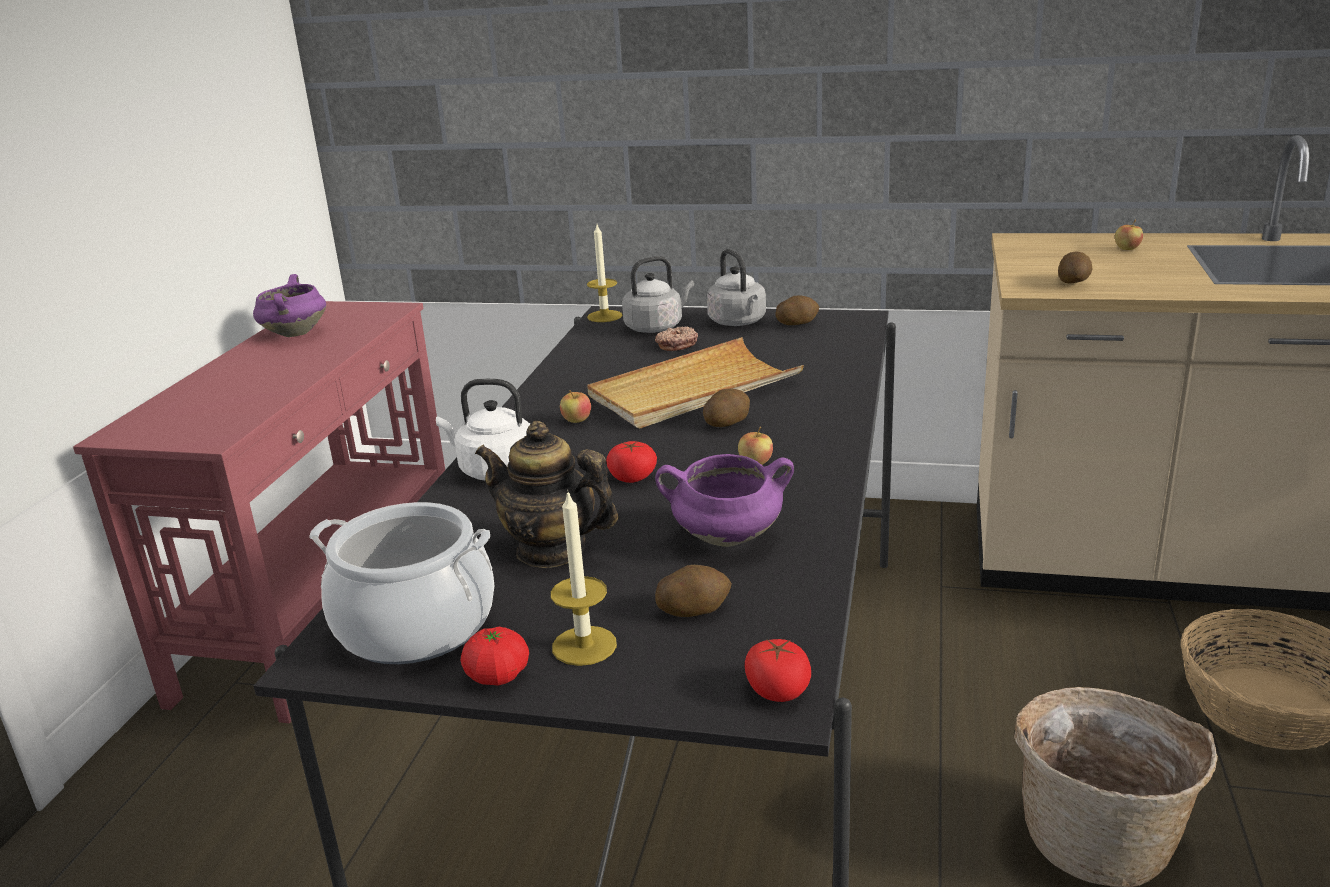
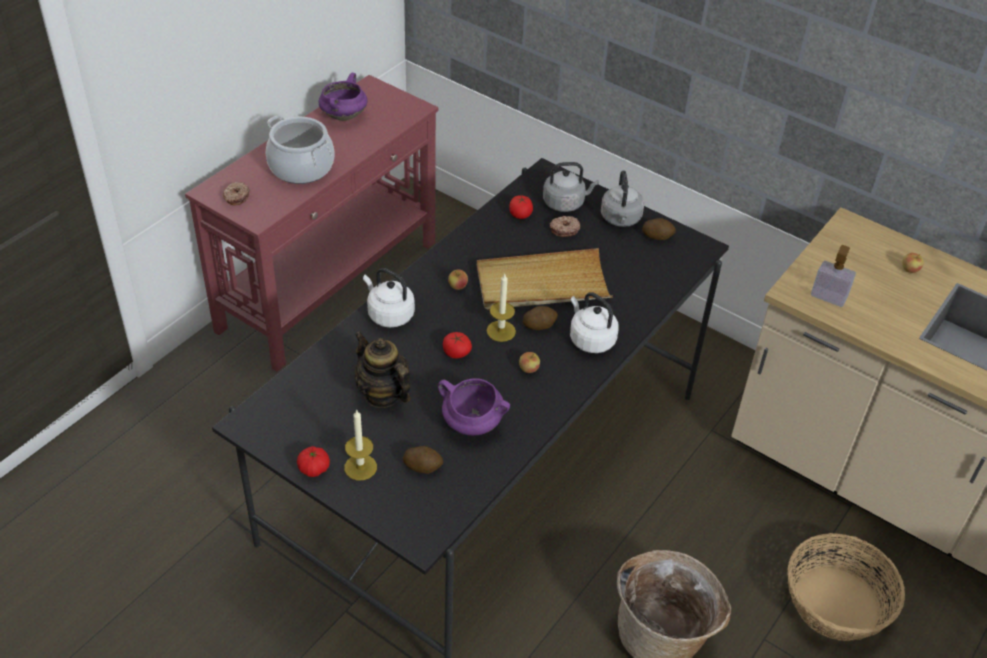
camera: 20 degrees right, 20 degrees up
(165, 429) = (236, 197): none -> donut
(416, 625) = (294, 419): cooking pot -> cooking pot (301, 167)
(604, 316) = (541, 175): candle -> candle (501, 331)
(778, 690) = (426, 532): tomato -> tomato (520, 214)
(810, 416) = (590, 339): none -> white kettle
(1073, 282) = (828, 296): potato -> soap dispenser

